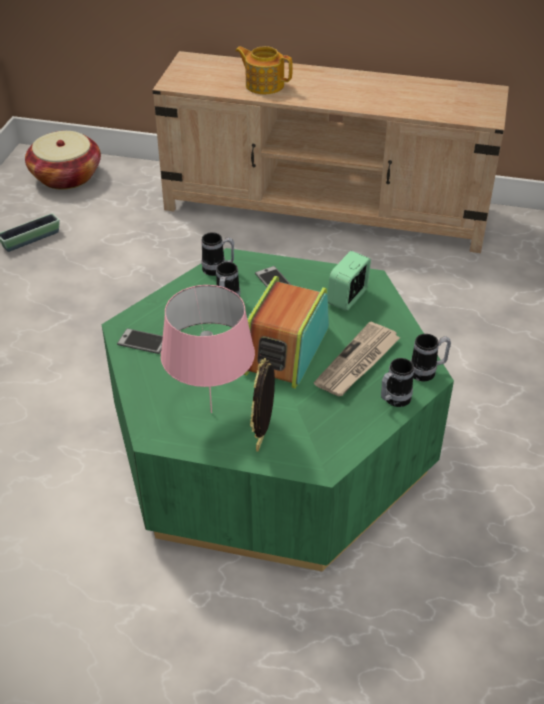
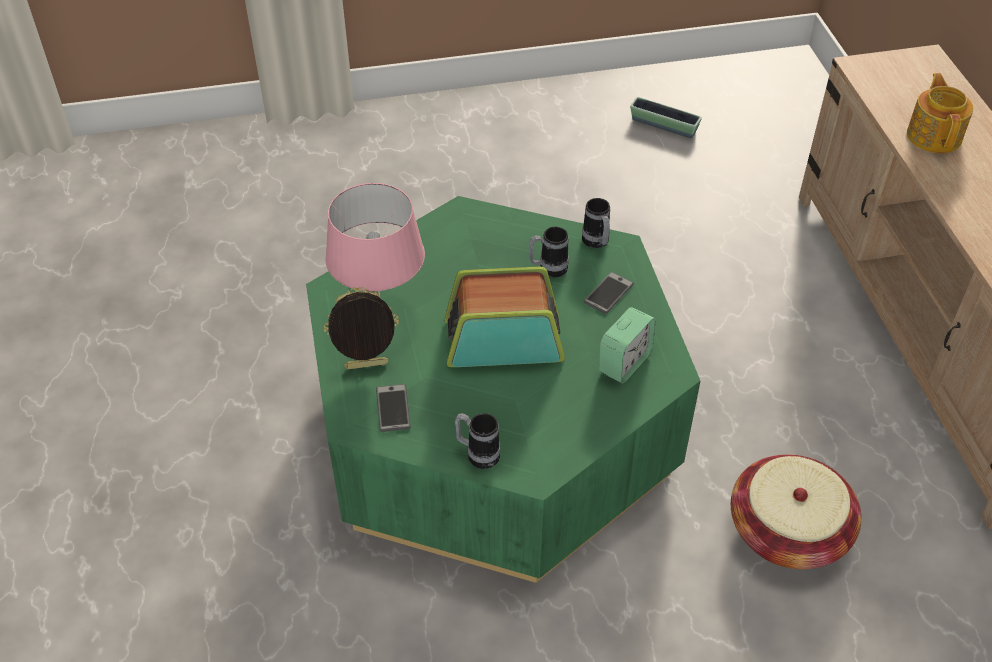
camera: 65 degrees right, 5 degrees up
(66, 177) = (785, 102): basket -> basket (787, 531)
(143, 342) = (450, 232): phone -> phone (393, 408)
(347, 298) = (624, 363): alarm clock -> alarm clock turned 120 degrees clockwise
(358, 362) = (520, 405): newspaper -> none
(427, 372) = (541, 472): mug -> none

